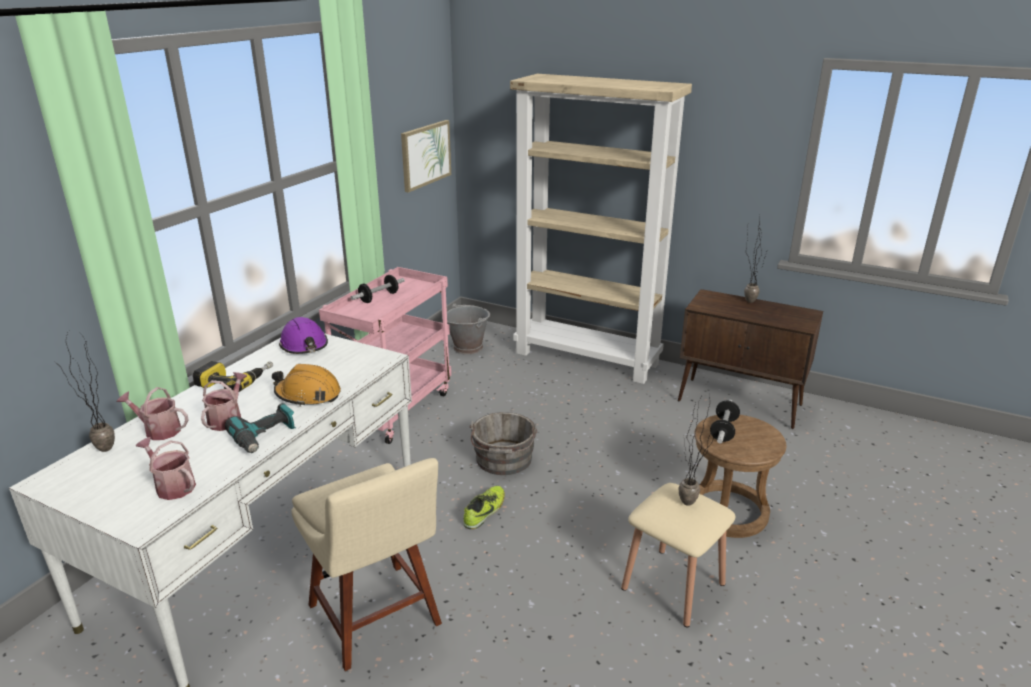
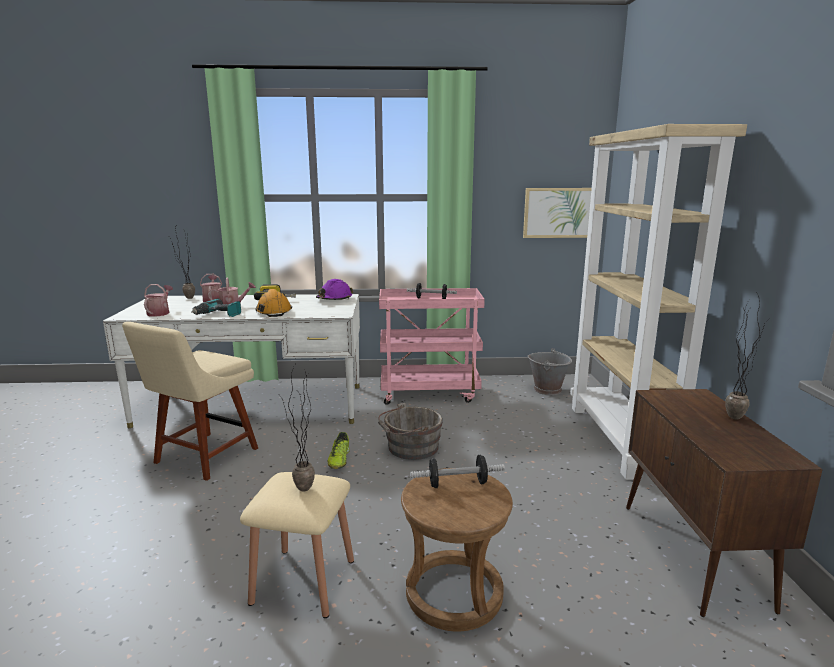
camera: 60 degrees right, 10 degrees down
(485, 511) = (339, 460): shoe -> shoe turned 90 degrees clockwise

